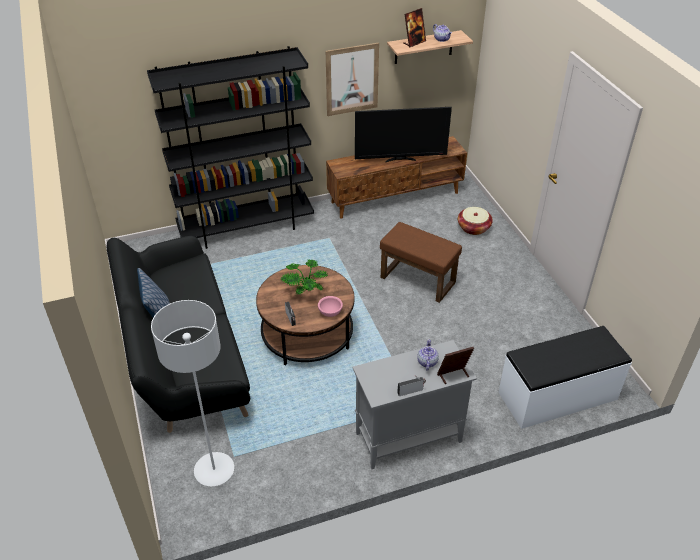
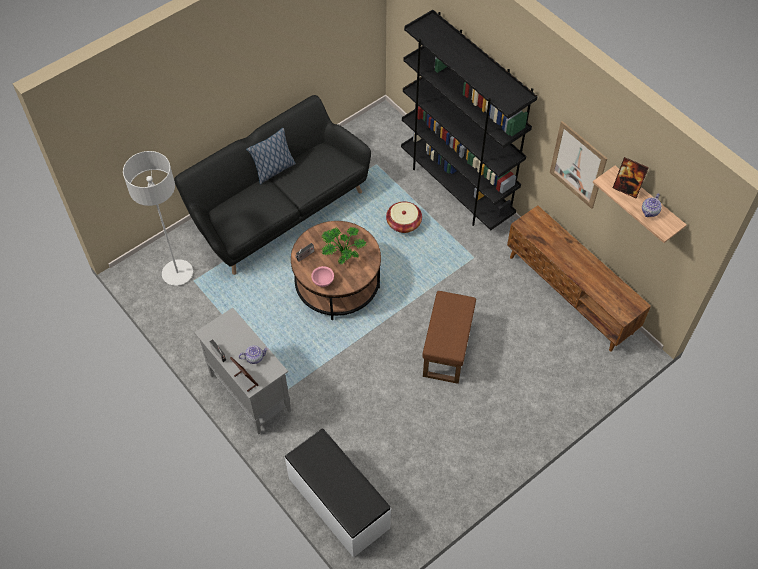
camera: 70 degrees right, 15 degrees up
(400, 159) = (574, 268): television -> none
(473, 228) = (555, 381): basket -> basket (404, 223)

